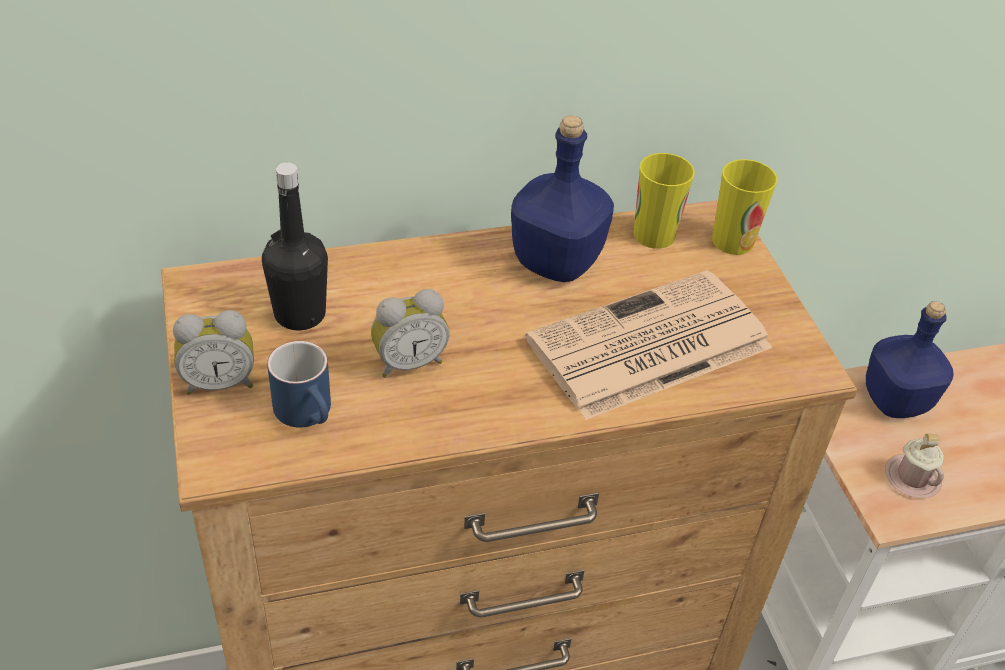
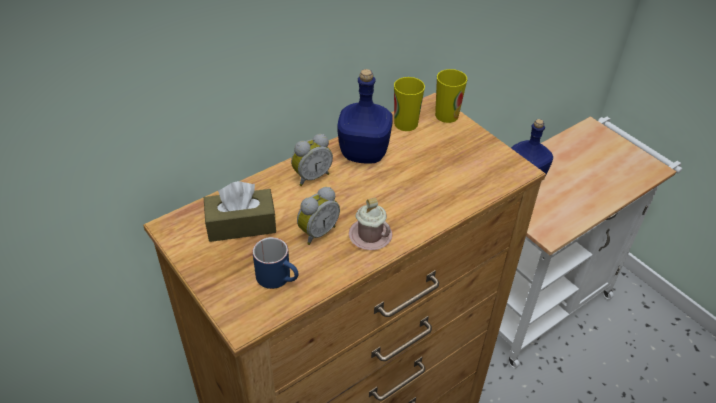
camera: 20 degrees left, 0 degrees up
(219, 382) = (218, 277): alarm clock -> alarm clock (311, 176)
(300, 314) = (241, 225): black bottle -> brown tissue box
(647, 346) = (435, 184): newspaper -> none
(912, 478) = (550, 214): pink mug -> pink mug (370, 235)

